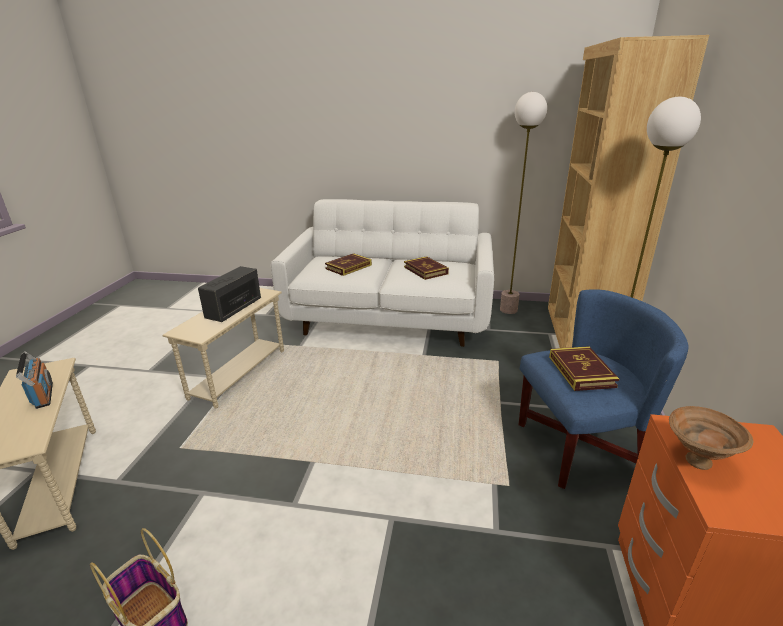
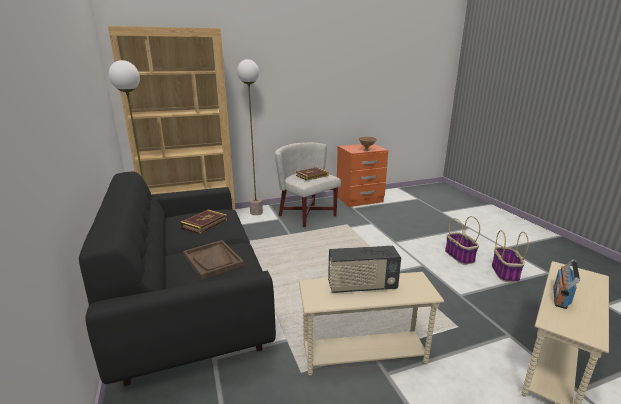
camera: 120 degrees left, 5 degrees down
(260, 590) = (460, 256): none -> basket
(348, 267) = (213, 260): book -> brown tray
(390, 317) = (192, 304): white sofa -> black sofa
(578, 448) = (307, 215): blue armchair -> white armchair

